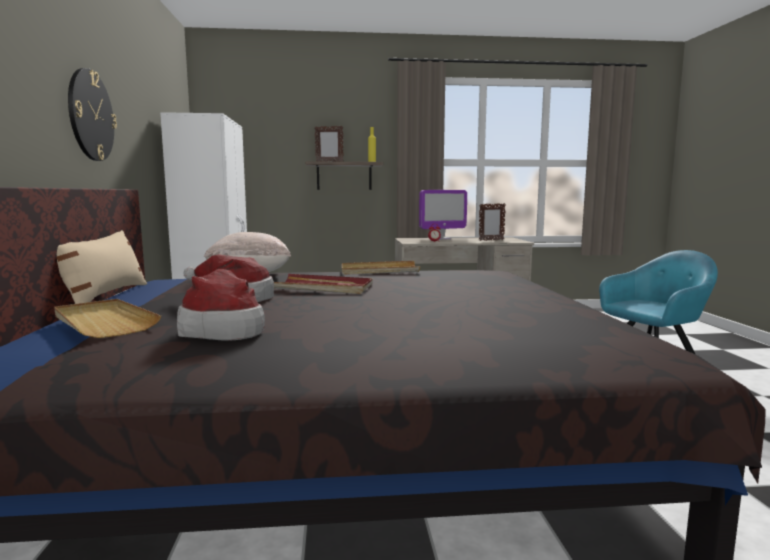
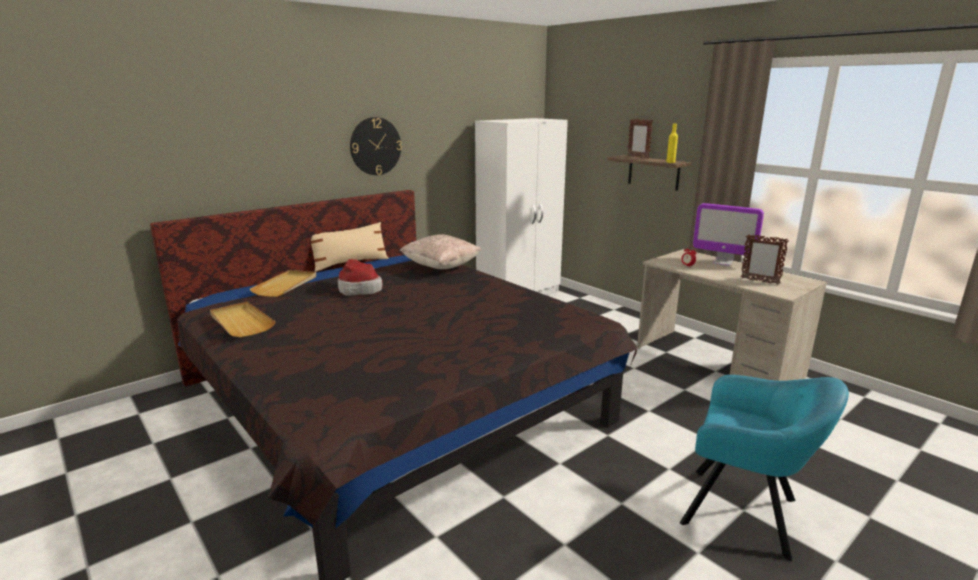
camera: 55 degrees right, 10 degrees up
(224, 329) = (291, 308): hat -> none
(323, 288) = (420, 295): red tray -> none
(379, 271) = (512, 290): beige tray -> beige tray (241, 322)

